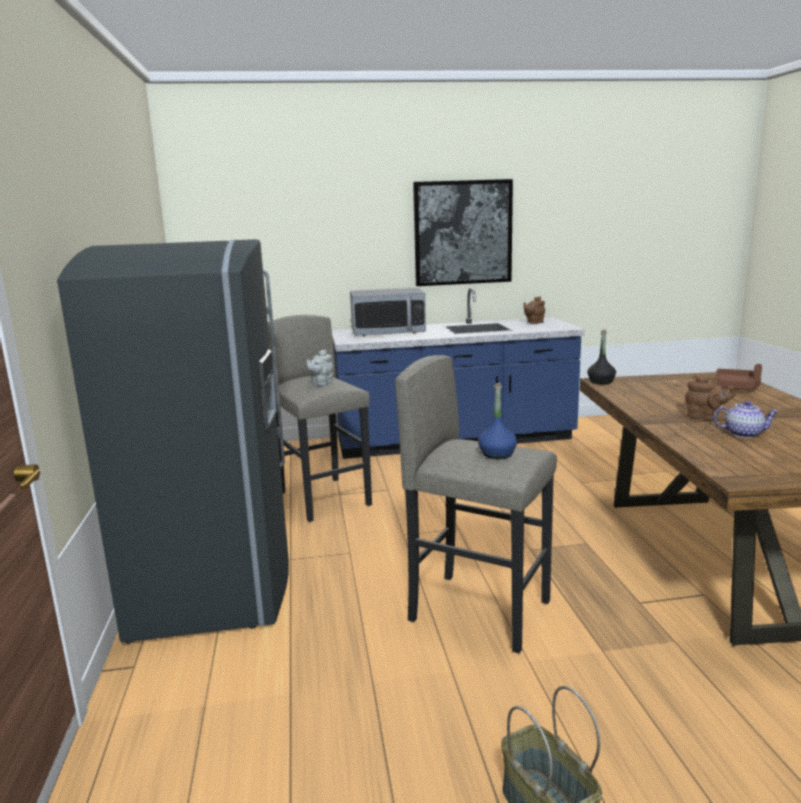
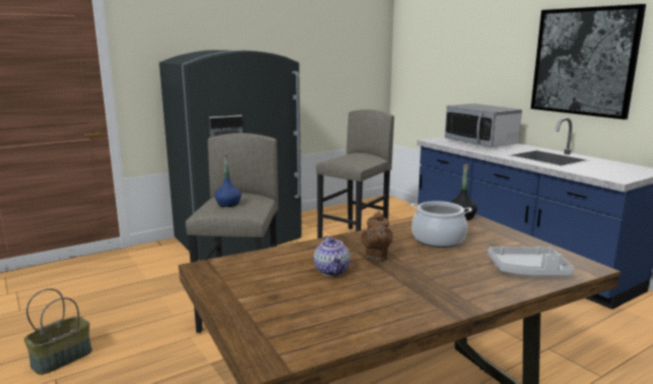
camera: 65 degrees right, 0 degrees up
(321, 384) = (350, 157): grey teapot -> none
(534, 323) = (617, 168): brown teapot -> none
(663, 396) = (438, 240): none -> cooking pot
(737, 387) = (528, 271): brown tray -> grey tray

